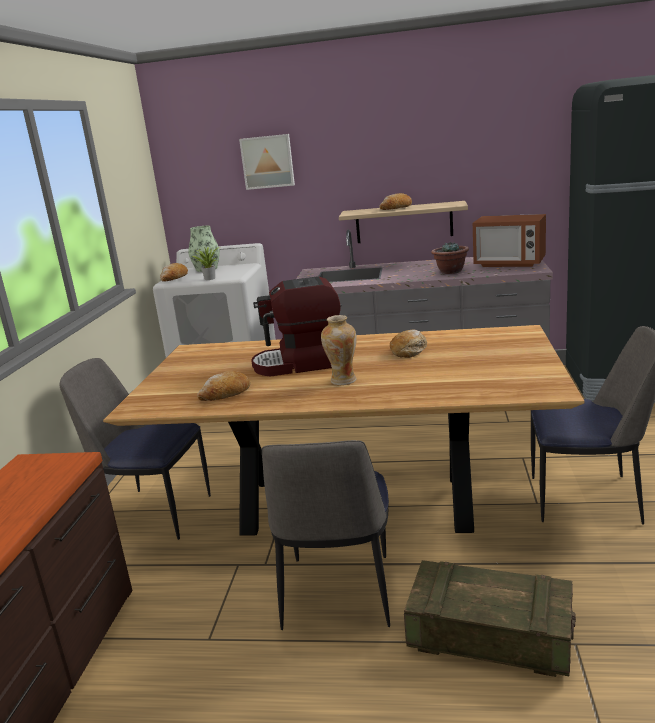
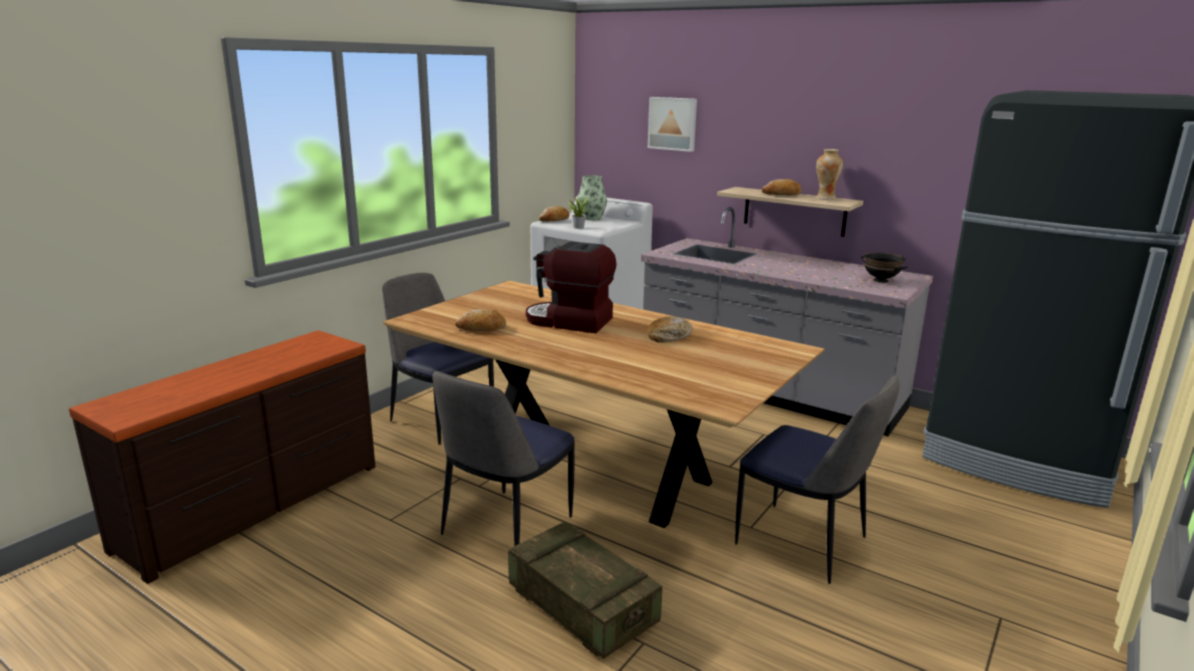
camera: 25 degrees right, 0 degrees up
(343, 380) = (578, 344): vase -> vase (825, 198)
(450, 271) = (809, 274): potted plant -> none
(509, 263) = (881, 280): microwave -> black bowl

